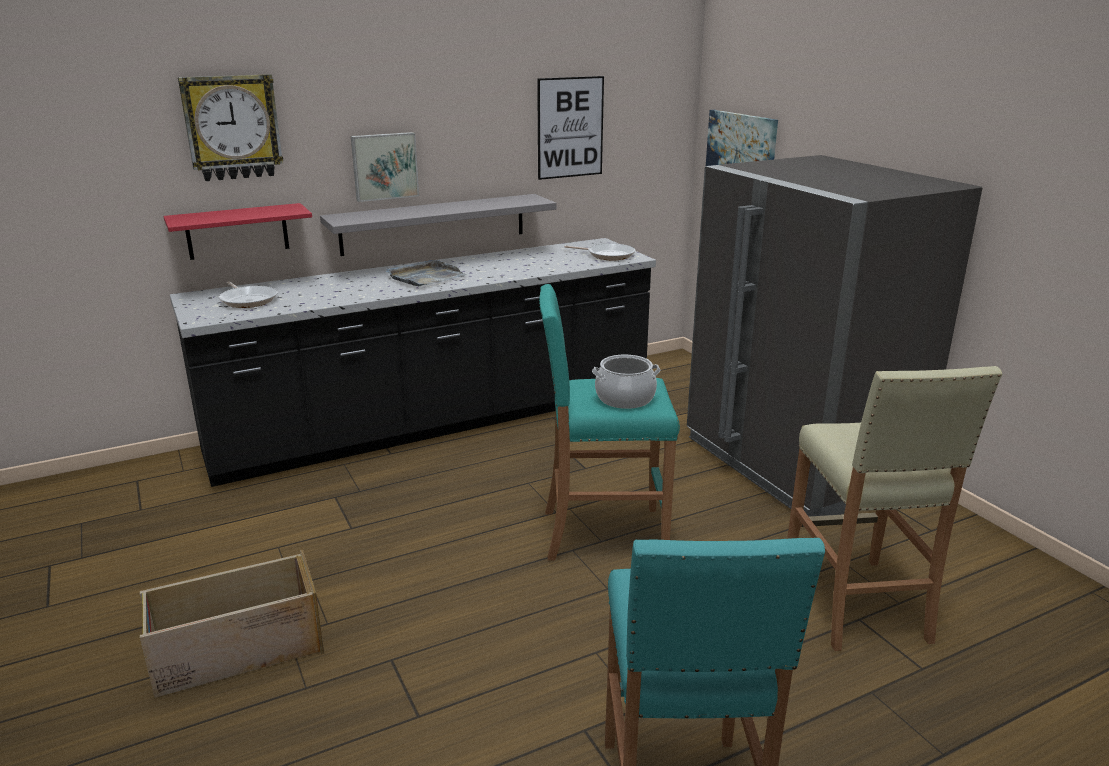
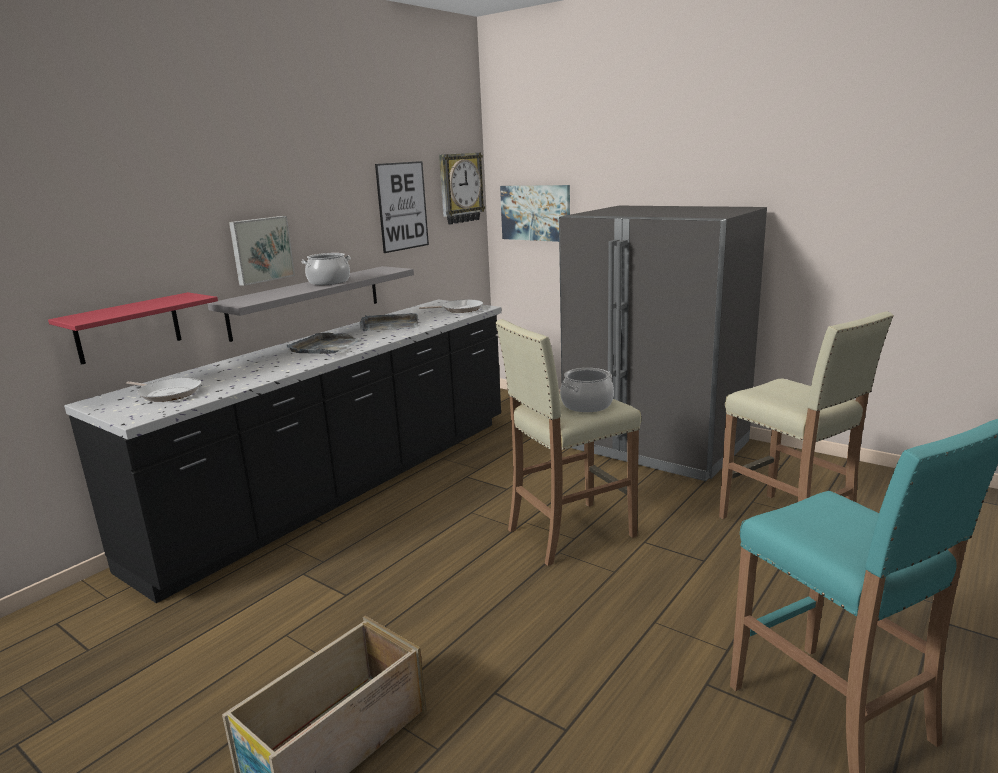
camera: 25 degrees left, 5 degrees down
(232, 127) = (115, 218): wall clock -> wall clock (460, 188)
(452, 207) = (329, 282): none -> cooking pot
(513, 263) = (389, 325): none -> grey tray
(602, 533) = (569, 533): turquoise stool -> beige stool

